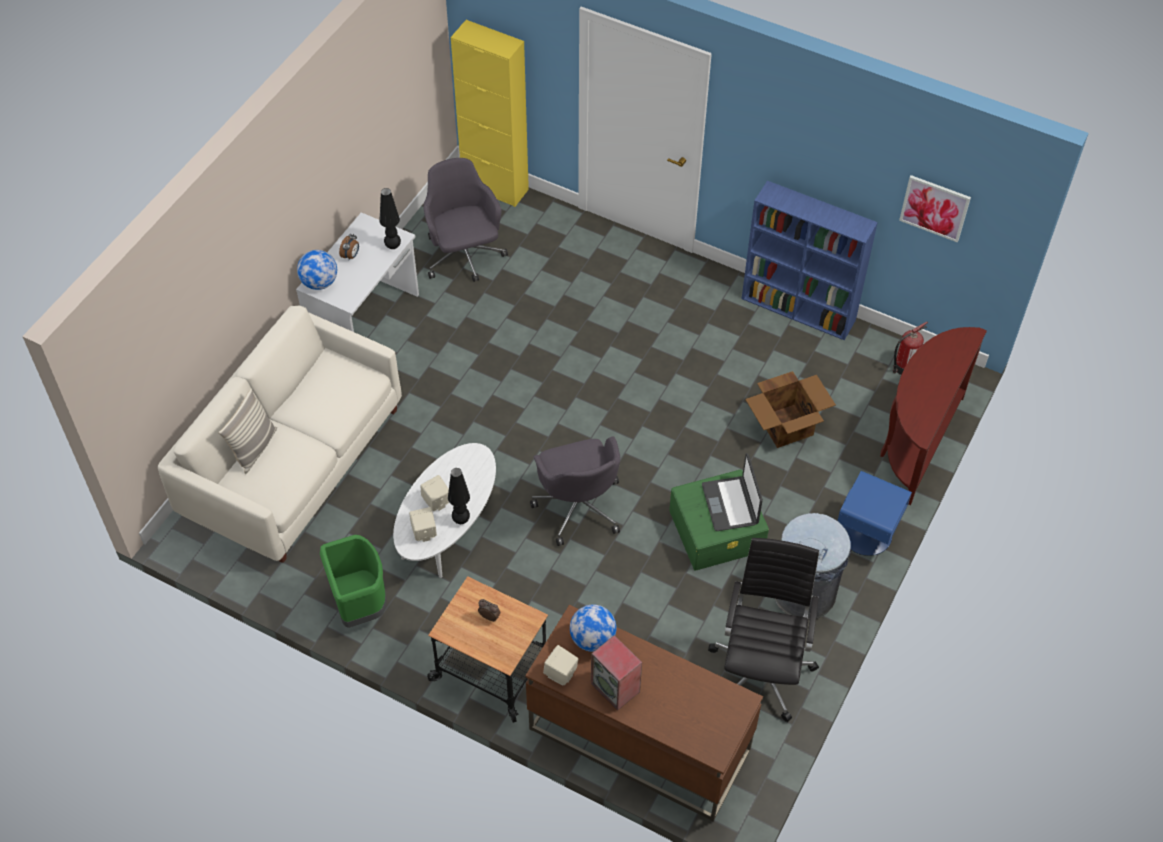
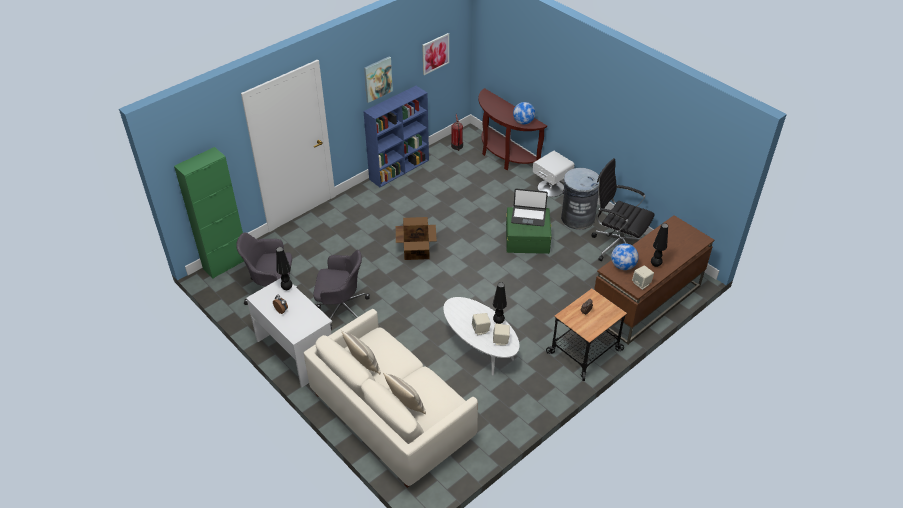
camera: 70 degrees left, 10 degrees down
(309, 380) = (363, 364): none -> pillow
(319, 283) = (295, 331): globe -> globe (523, 122)
(359, 603) = (517, 403): green trash can -> none
(495, 187) = (226, 264): yellow cabinet -> green cabinet
(578, 506) = (488, 287): grey office chair -> grey office chair (341, 309)
(616, 687) = (655, 264): speaker -> black table lamp
(786, 426) = (473, 195): cardboard box -> cardboard box (416, 250)
(809, 158) = (377, 79): none -> picture
(867, 534) = (551, 188): blue nightstand -> white nightstand

